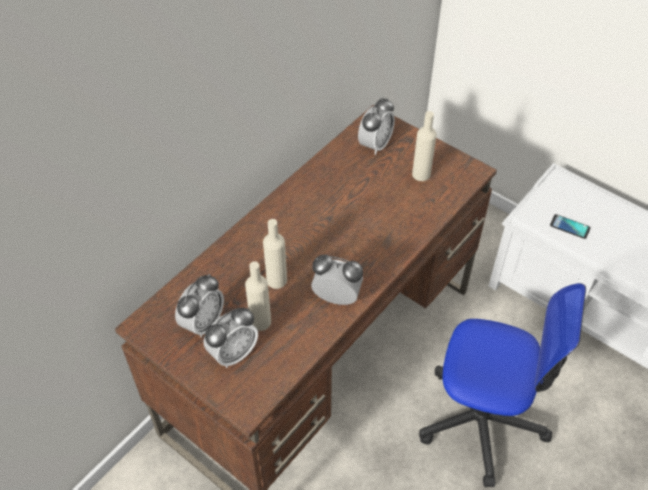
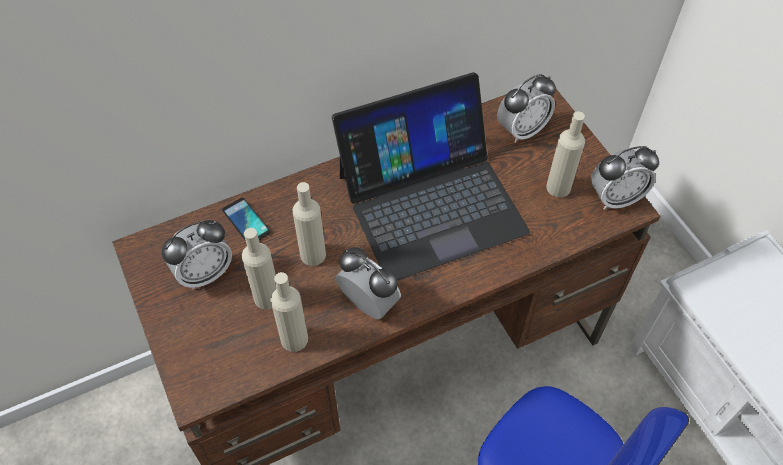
camera: 25 degrees right, 5 degrees up
(233, 353) = (216, 323): alarm clock -> alarm clock (615, 198)
(297, 341) = (294, 339): none -> beige bottle
(340, 214) = (431, 202): none -> laptop
(569, 227) = (743, 322): phone -> phone (246, 221)

